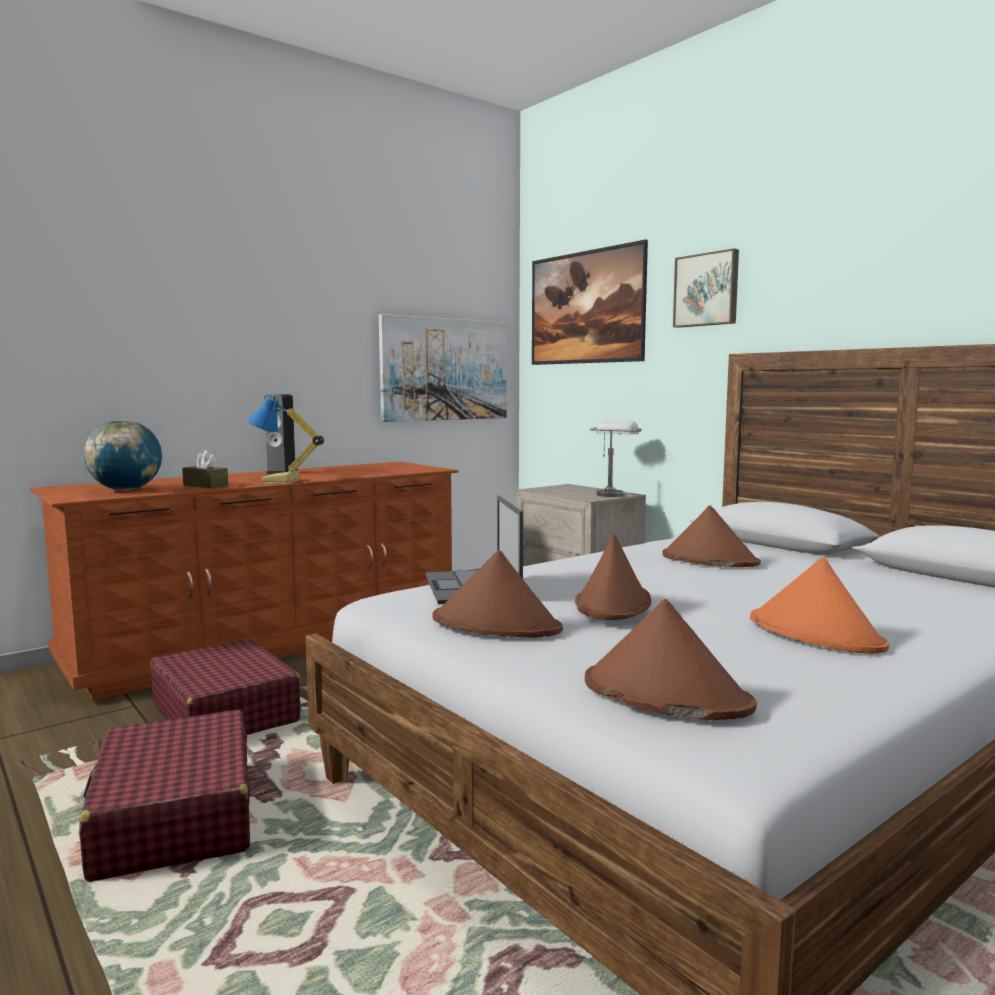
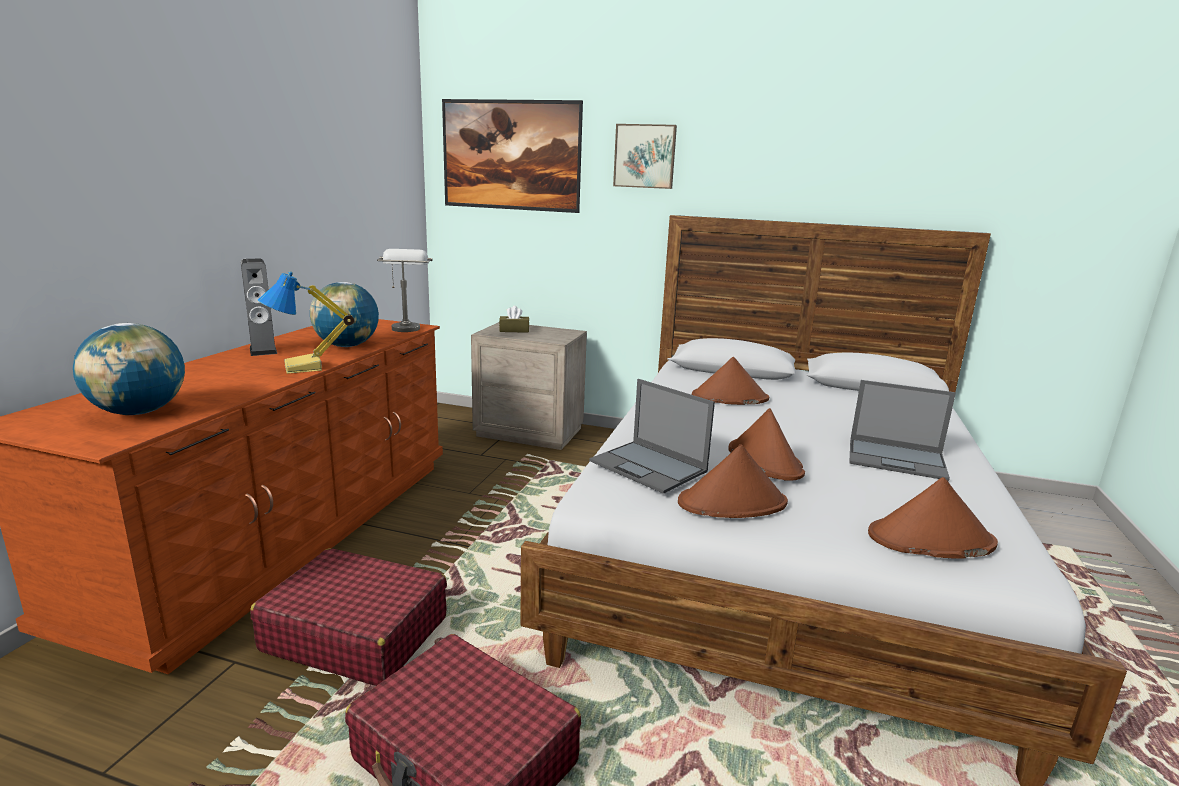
camera: 35 degrees left, 10 degrees up
(205, 485) = (229, 388): brown tissue box -> brown tissue box (514, 330)
(346, 474) = (347, 346): none -> globe
(445, 369) = (374, 213): picture -> none
(612, 493) = (561, 332): grey table lamp -> grey table lamp (406, 326)
(816, 633) = (897, 459): orange hat -> laptop

